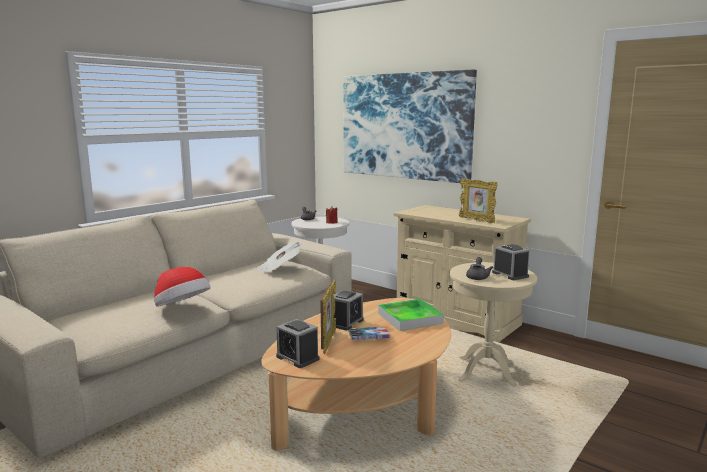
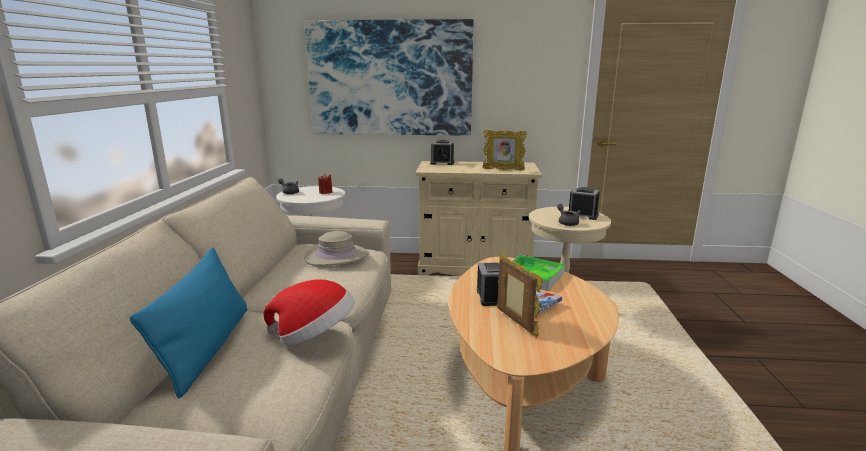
camera: 35 degrees left, 5 degrees up
(129, 299) = (207, 348): none -> blue pillow
(279, 269) = (336, 256): newspaper -> beige hat
(297, 358) = (521, 350): alarm clock -> alarm clock (442, 163)

